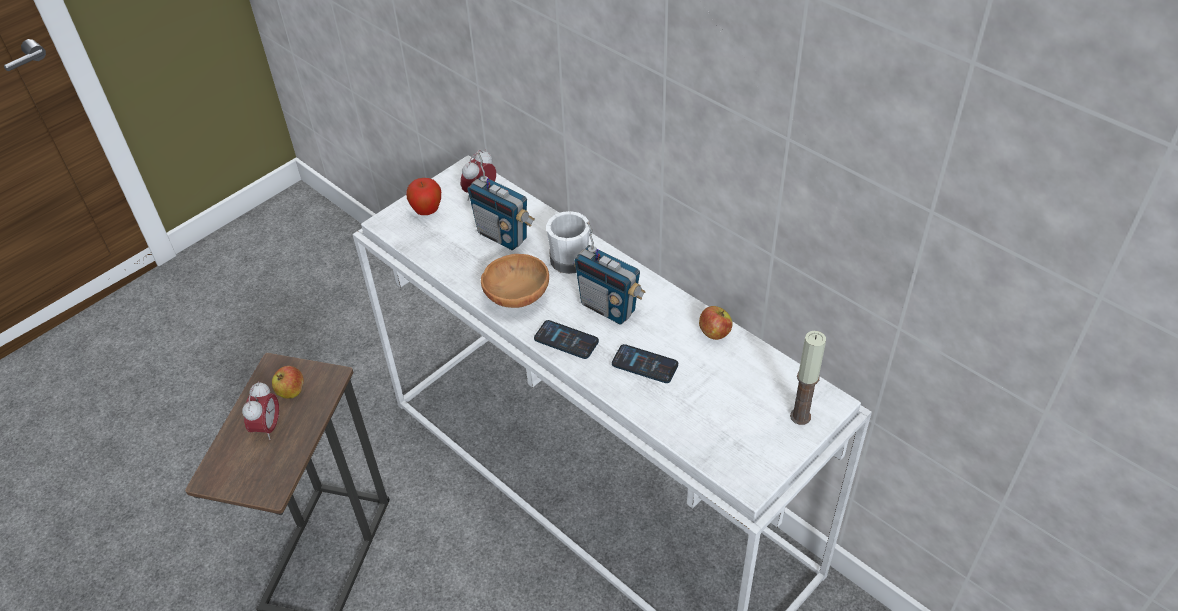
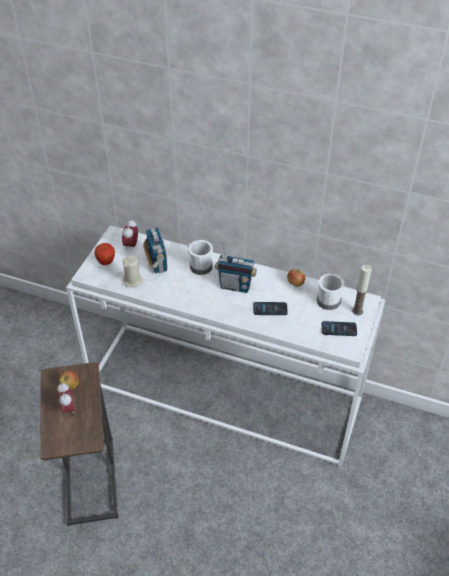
camera: 25 degrees left, 0 degrees up
(450, 252) = (133, 281): none -> beige candle
(503, 236) = (157, 264): radio -> radio turned 120 degrees counterclockwise
(516, 295) = (183, 293): brown bowl -> none
(566, 340) = (223, 309): phone -> phone (339, 329)
(756, 378) = (327, 299): none -> white mug

